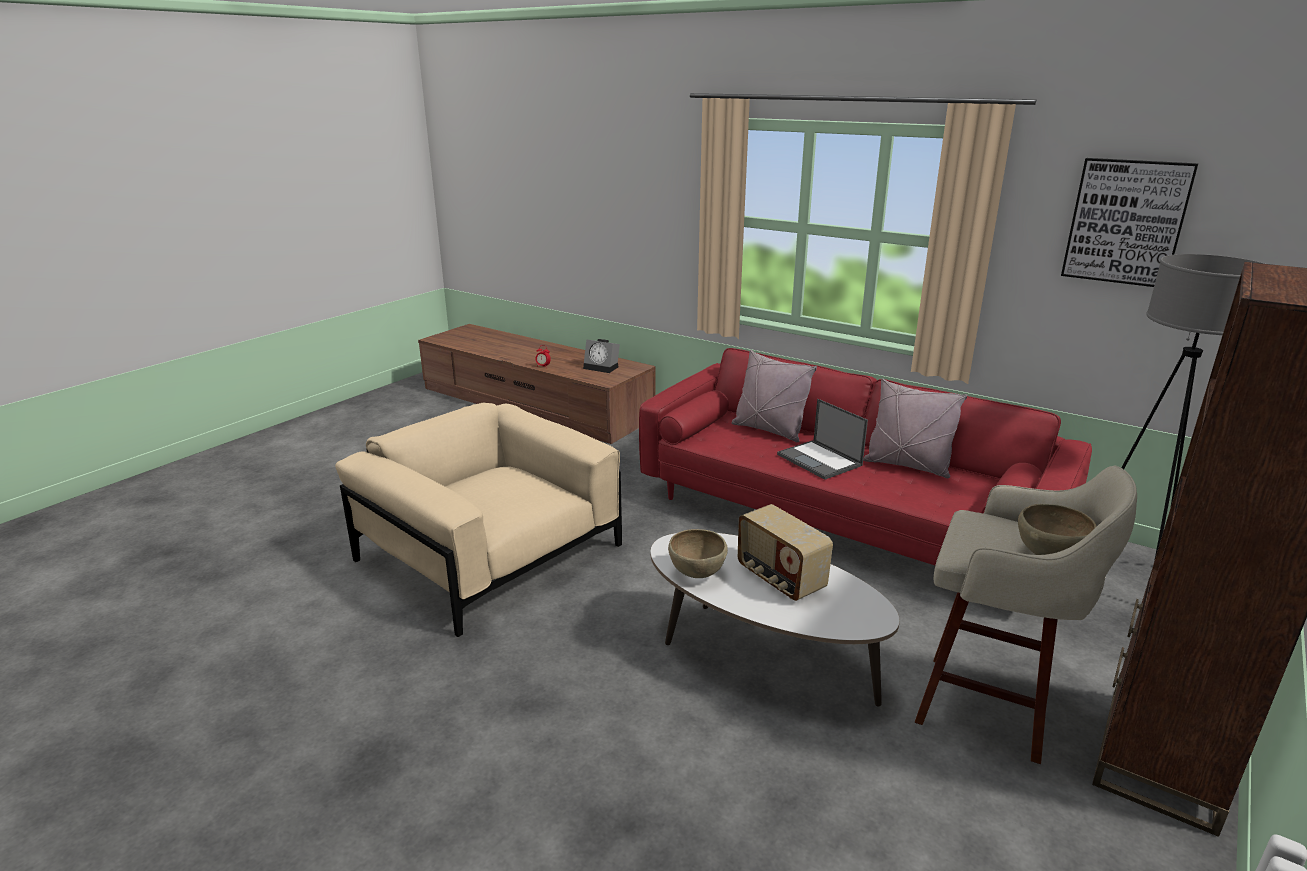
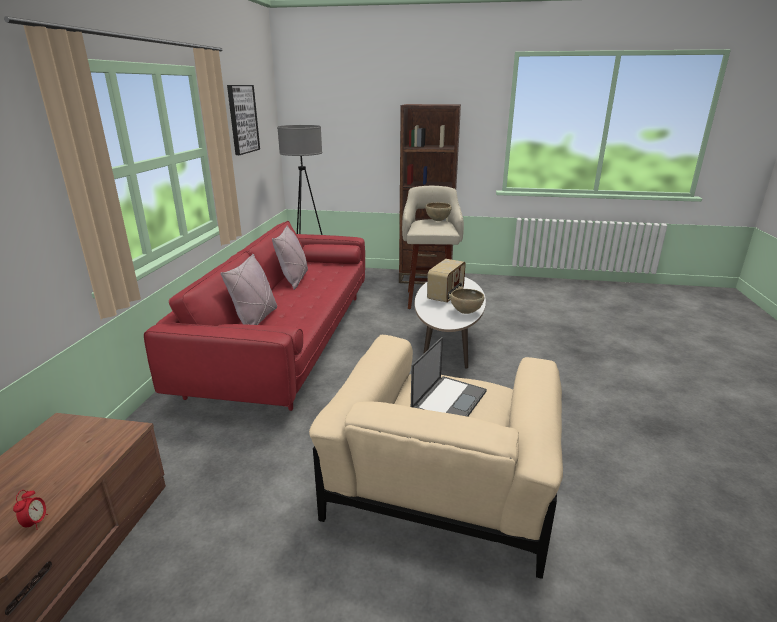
camera: 115 degrees left, 0 degrees up
(602, 367) = (55, 454): alarm clock -> none
(820, 460) = (302, 299): laptop -> laptop (449, 399)

